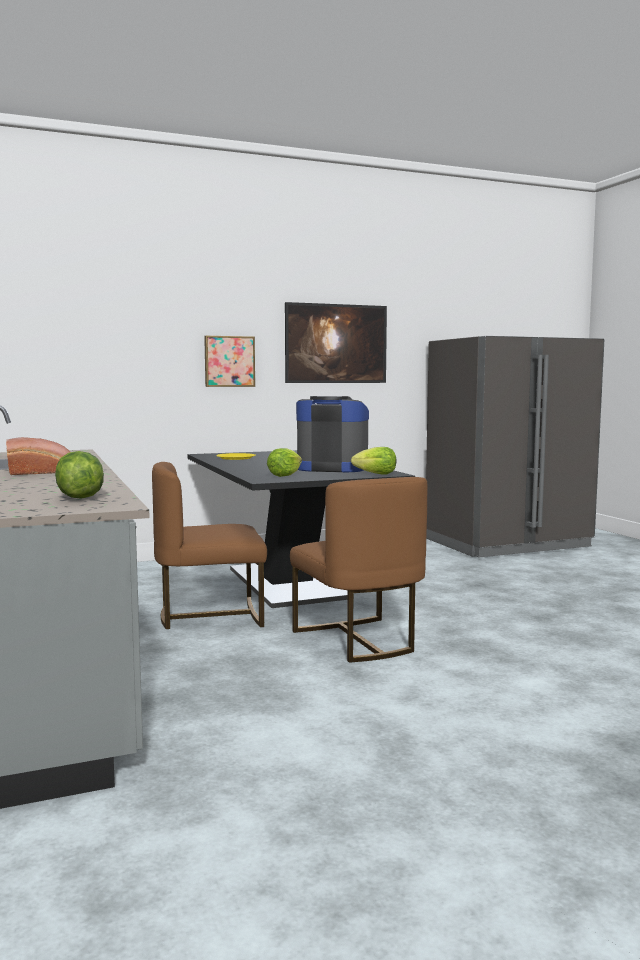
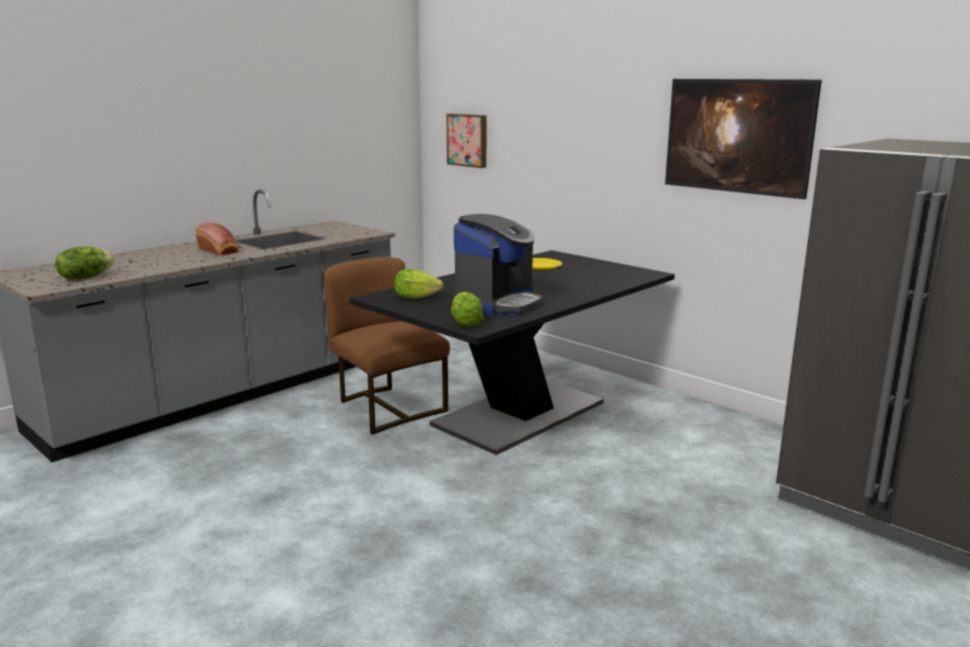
camera: 65 degrees right, 10 degrees up
(229, 361) = (608, 152): picture -> picture (468, 140)
(332, 468) = (497, 303): coffee machine -> coffee machine turned 45 degrees clockwise
(358, 640) = (360, 482): brown chair -> none

